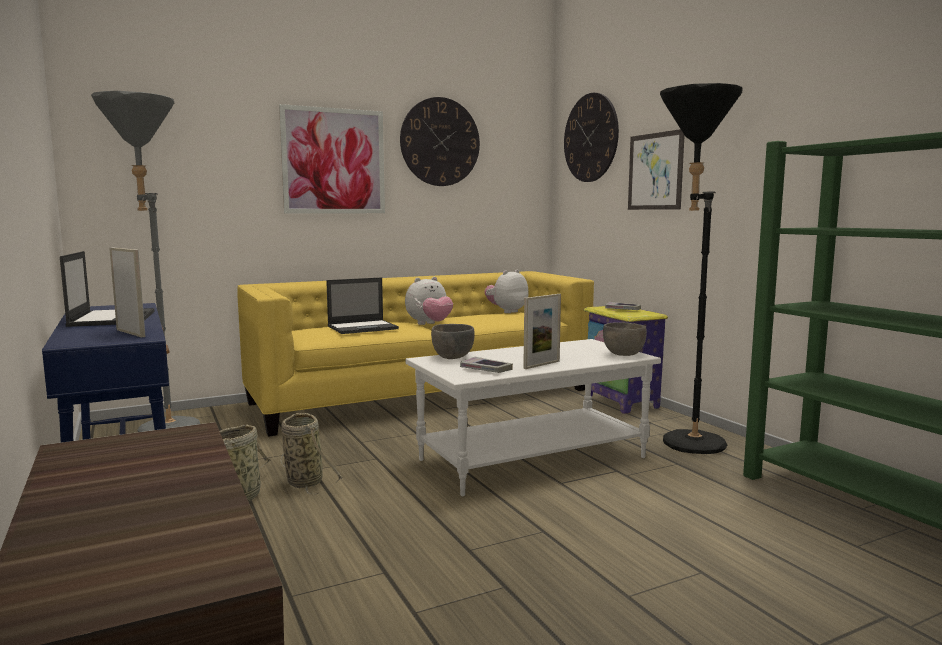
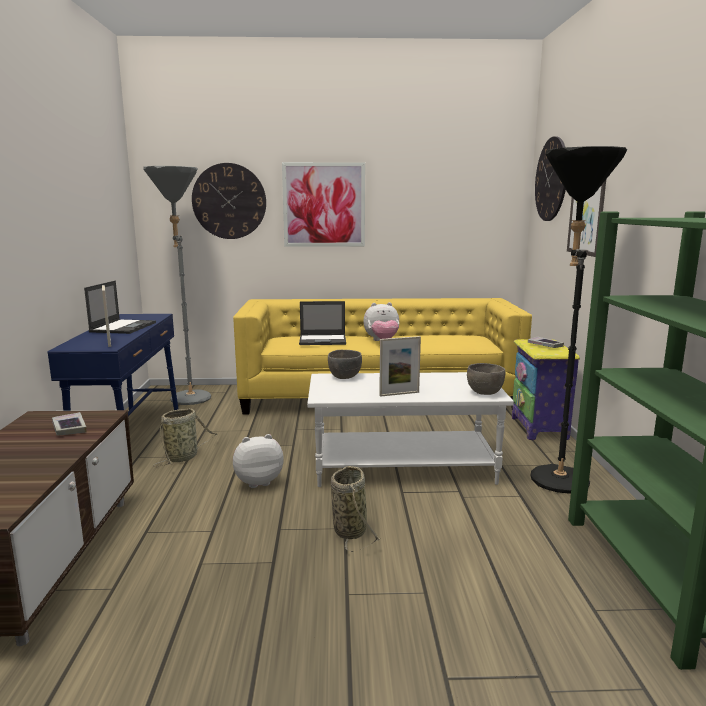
camera: 25 degrees right, 5 degrees up
(303, 481) = (230, 453): basket -> basket (349, 529)
(440, 142) = (416, 185): wall clock -> wall clock (229, 201)
(486, 369) = (350, 392): book -> book (69, 428)
(506, 311) = (463, 334): plush toy -> plush toy (258, 481)

